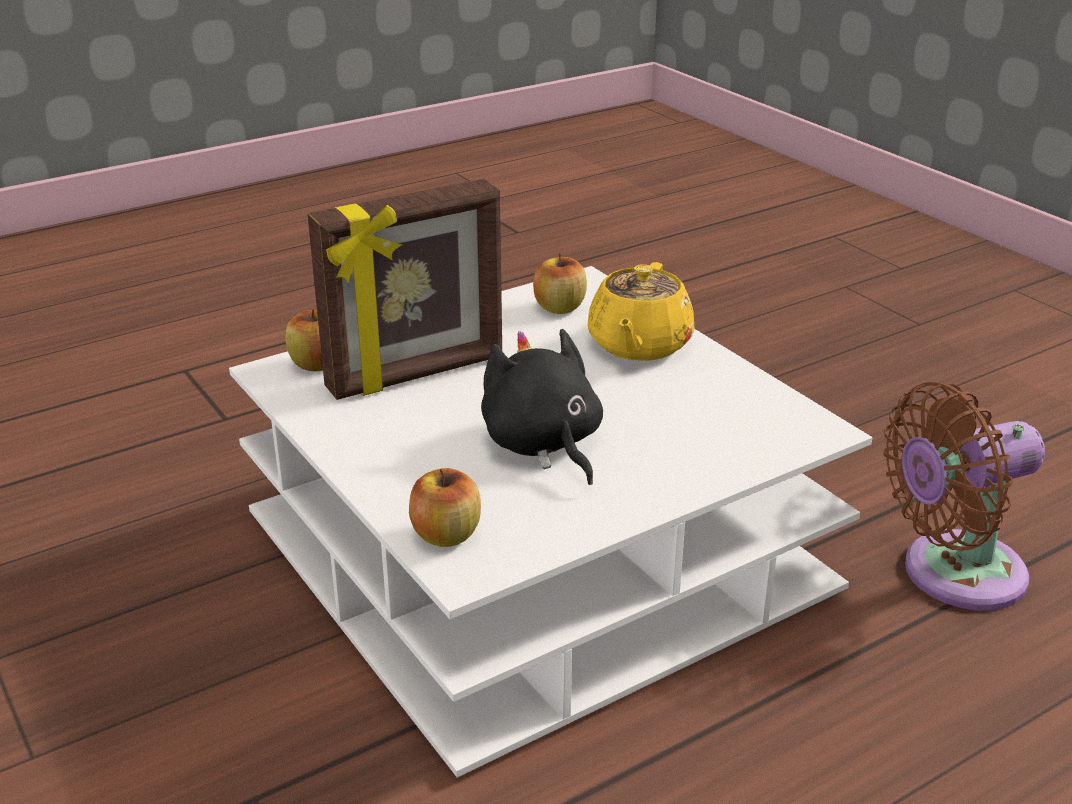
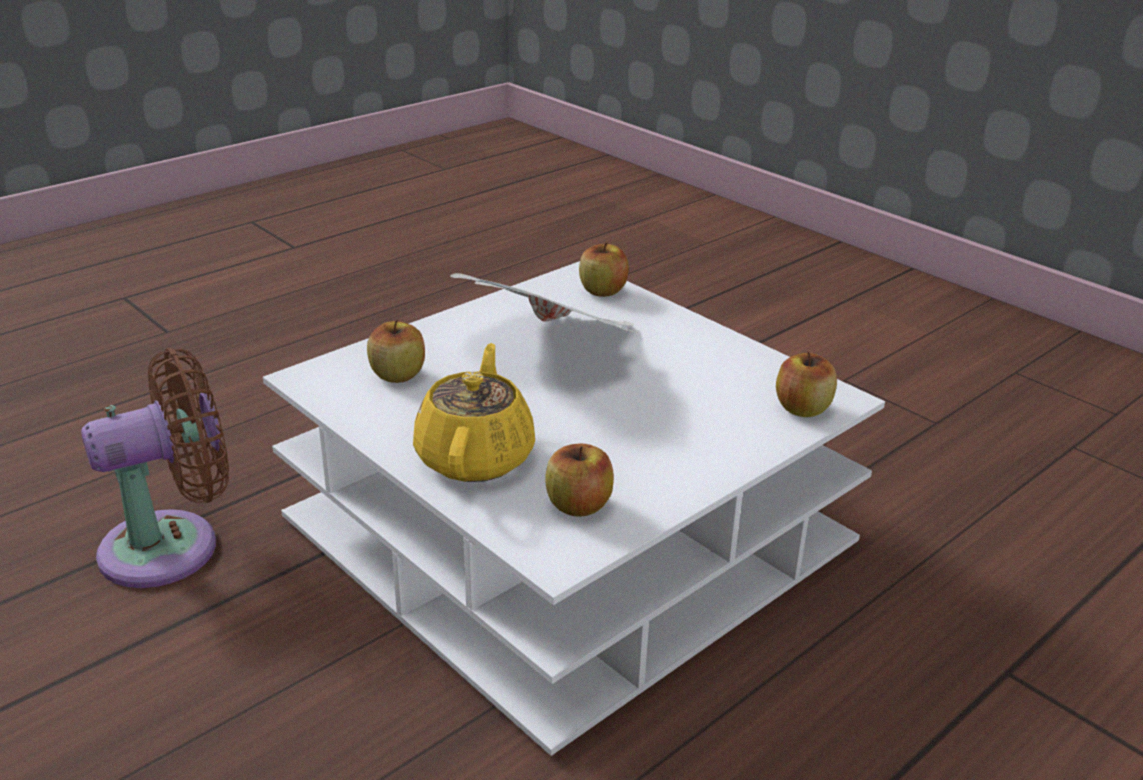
camera: 170 degrees right, 0 degrees up
(416, 374) = (697, 404): picture frame -> none
(543, 445) = (552, 349): black plush toy -> newspaper
(721, 426) = (397, 375): none -> apple

